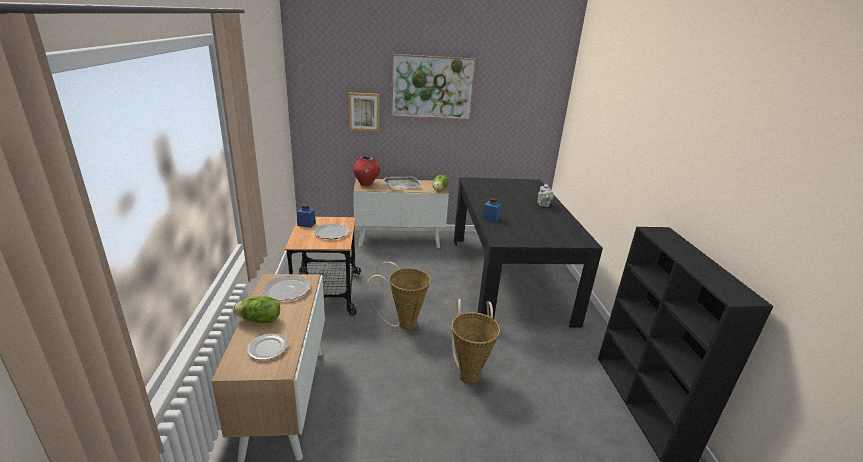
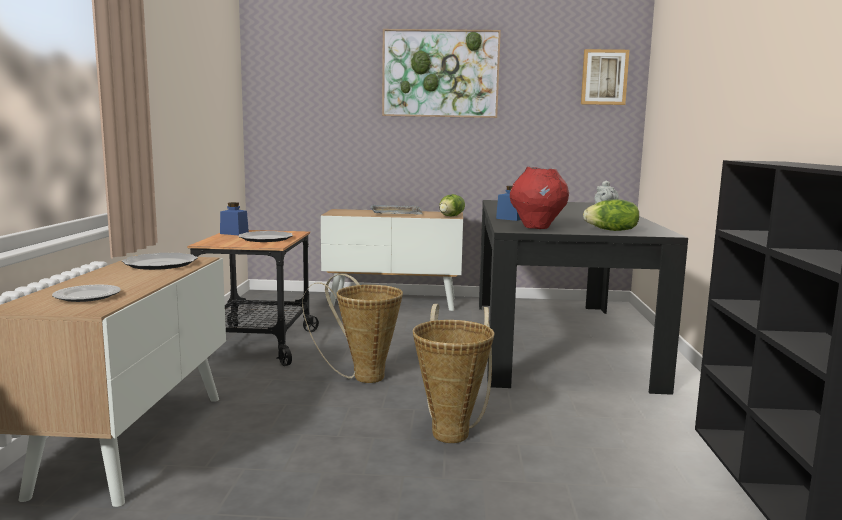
camera: 10 degrees right, 15 degrees down
(259, 320) = (97, 280): lettuce -> lettuce (612, 230)
(364, 111) = (344, 111): picture -> picture (604, 77)
(366, 184) = (343, 211): red vase -> red vase (537, 227)

